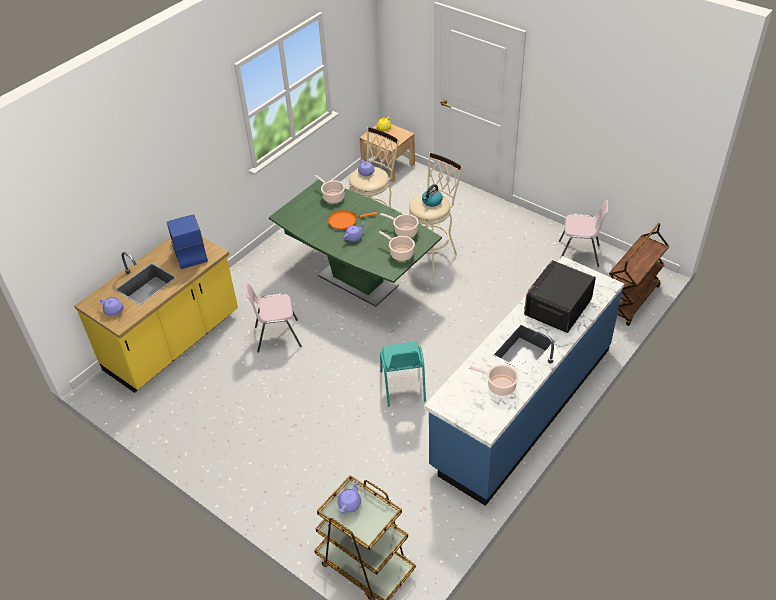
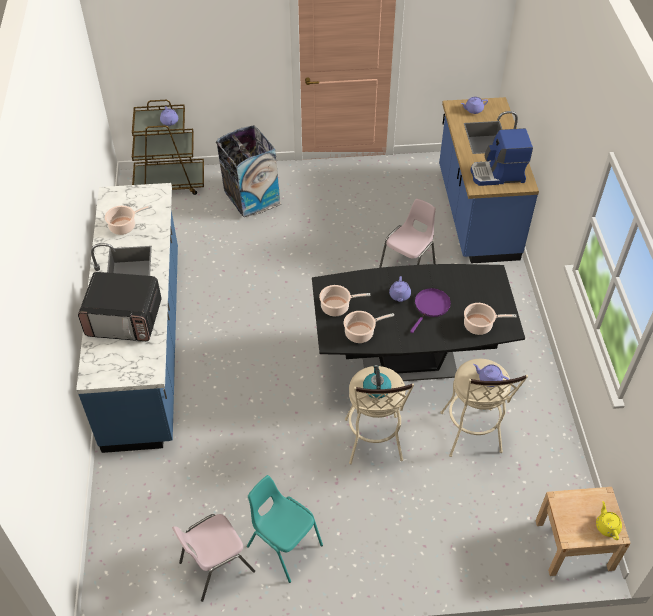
camera: 135 degrees right, 5 degrees up
(173, 342) = (476, 213): yellow counter -> blue counter
(188, 252) = (498, 175): coffee machine -> coffee machine turned 150 degrees clockwise
(311, 486) = (251, 197): none -> trash can
(344, 221) = (431, 306): orange frying pan -> purple frying pan
(358, 281) = (409, 362): green dining table -> black dining table
(403, 386) = (260, 296): turquoise chair -> turquoise chair (284, 545)
(557, 309) = (125, 319): microwave -> microwave turned 105 degrees clockwise
(630, 301) = (112, 535): brown cart -> none

